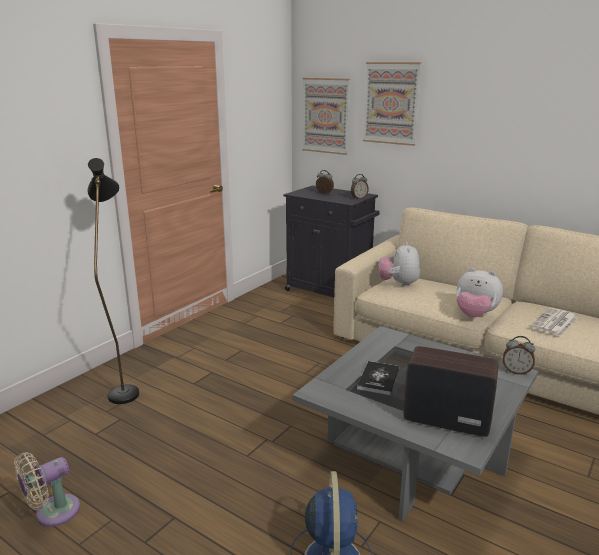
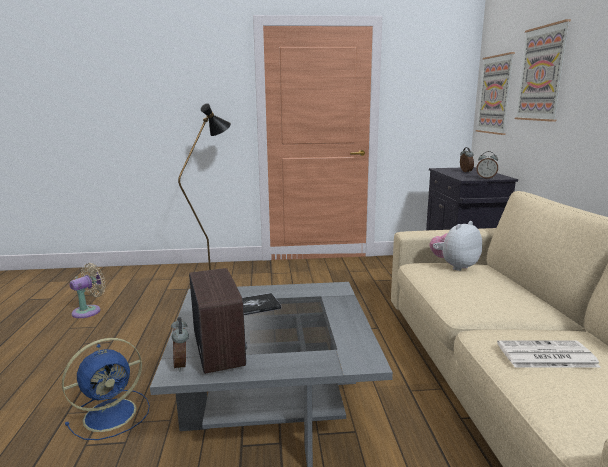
camera: 50 degrees right, 5 degrees down
(53, 513) = (89, 311): beige fan -> beige fan turned 120 degrees clockwise
(475, 315) = (469, 313): plush toy -> none
(516, 371) = (367, 360): alarm clock -> alarm clock (182, 364)

